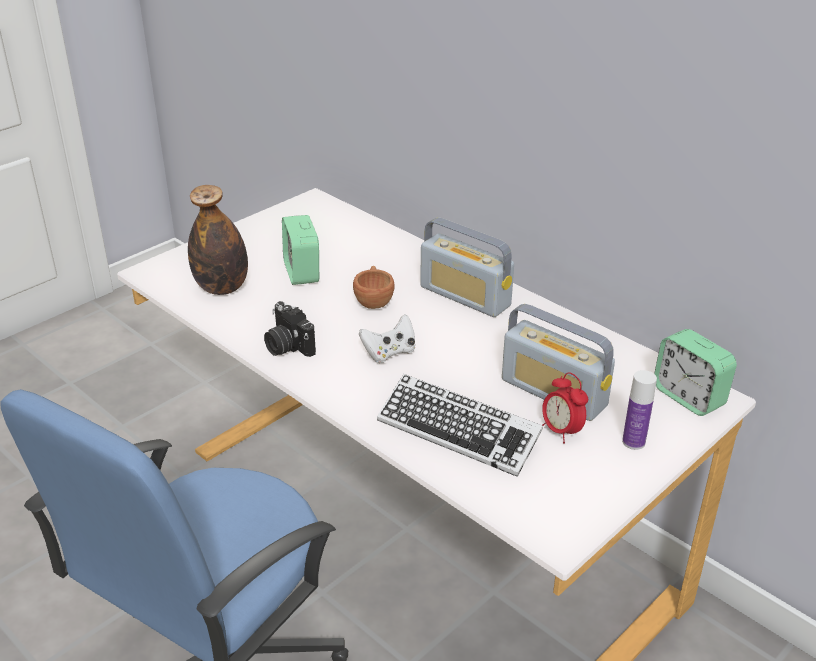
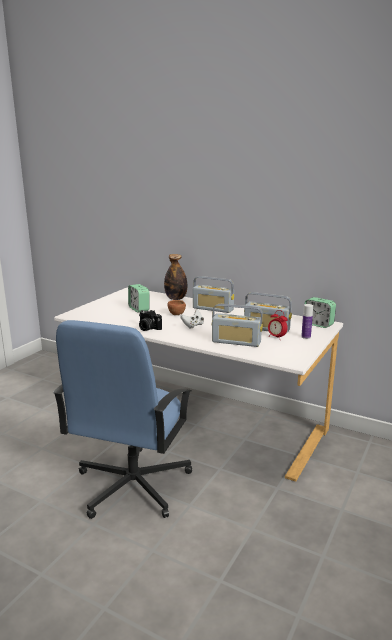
camera: 15 degrees left, 15 degrees down
(222, 288) = (106, 316): bottle -> bottle (176, 298)
(458, 431) = (236, 342): keyboard -> radio

